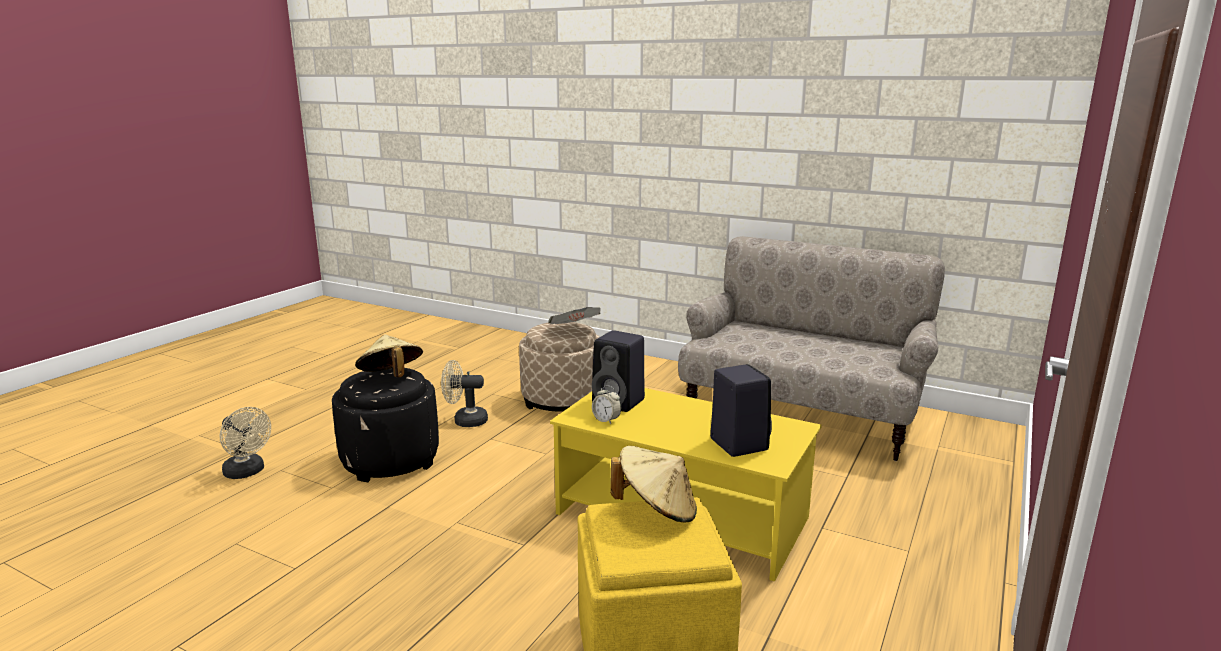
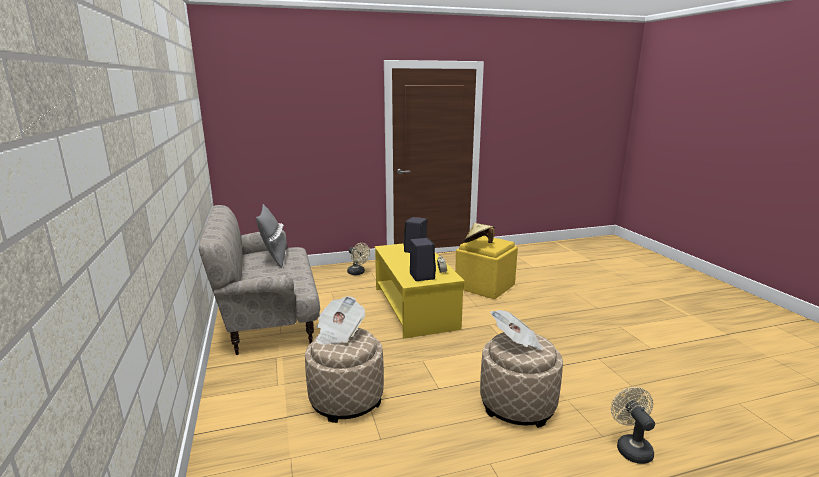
camera: 135 degrees left, 0 degrees up
(390, 459) = (517, 404): black ottoman -> beige ottoman
(391, 377) = (516, 342): beige hat -> newspaper
(465, 421) = (436, 415): beige fan -> beige fan (358, 273)
(849, 353) = (274, 259): none -> grey pillow

